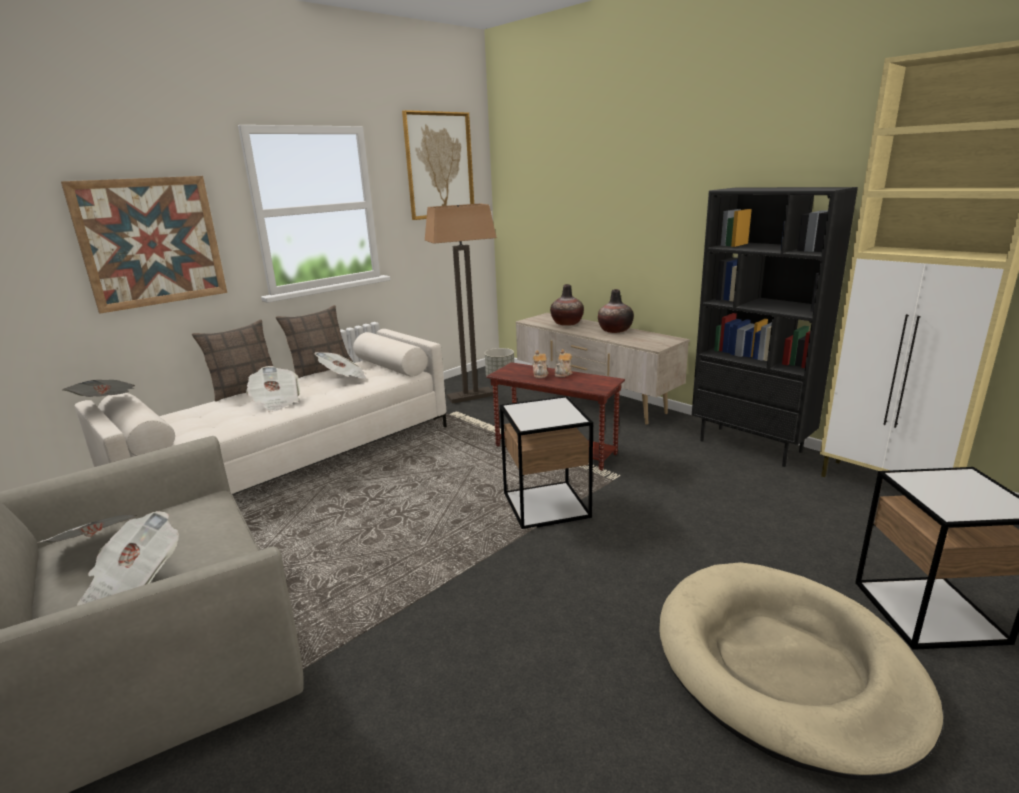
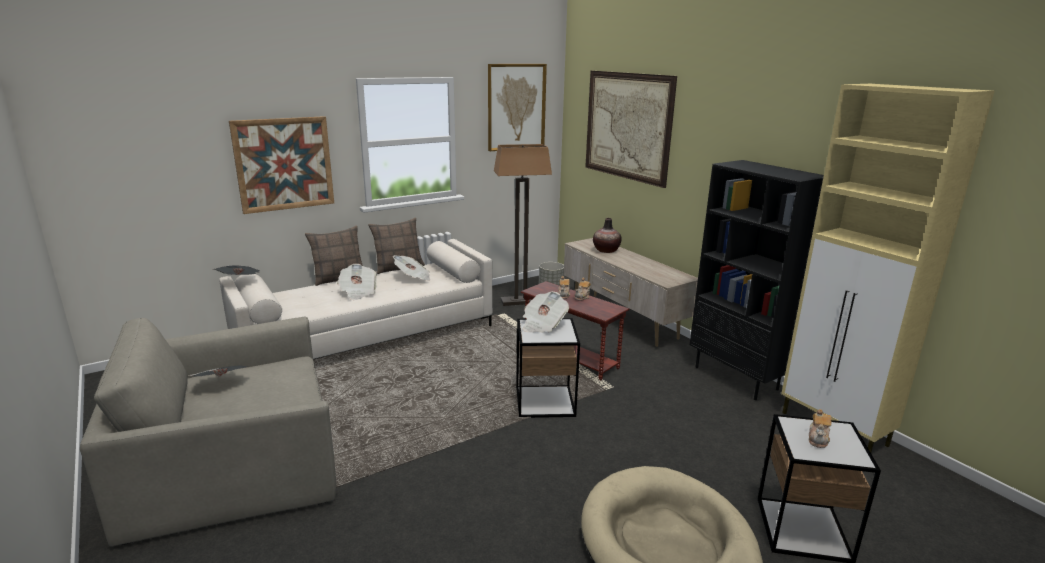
camera: 10 degrees right, 0 degrees up
(134, 583) = (241, 410): newspaper -> newspaper (543, 324)
(577, 174) = (627, 126): none -> picture
(615, 330) = (642, 262): vase -> none
(953, 492) = (818, 439): none -> teapot

